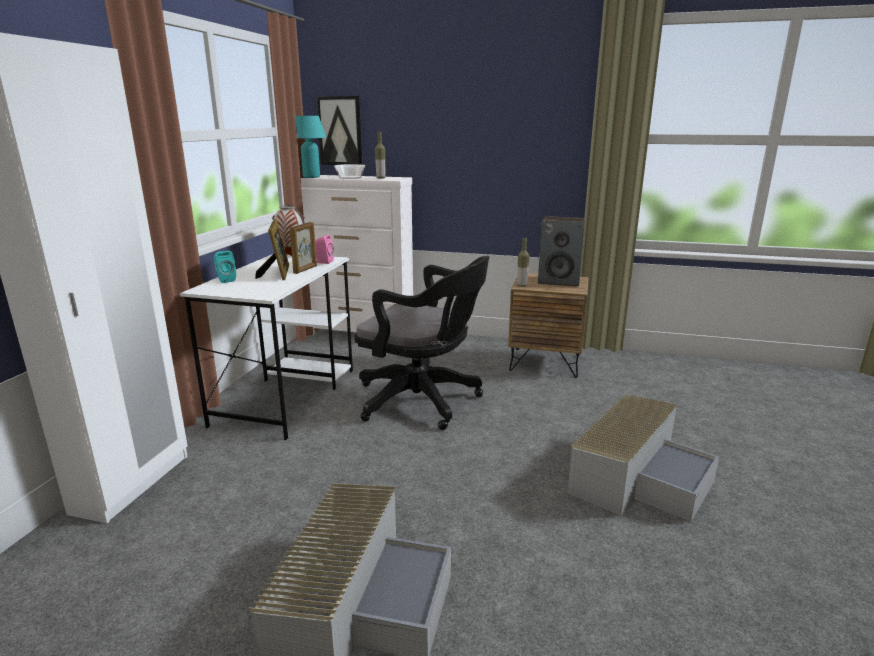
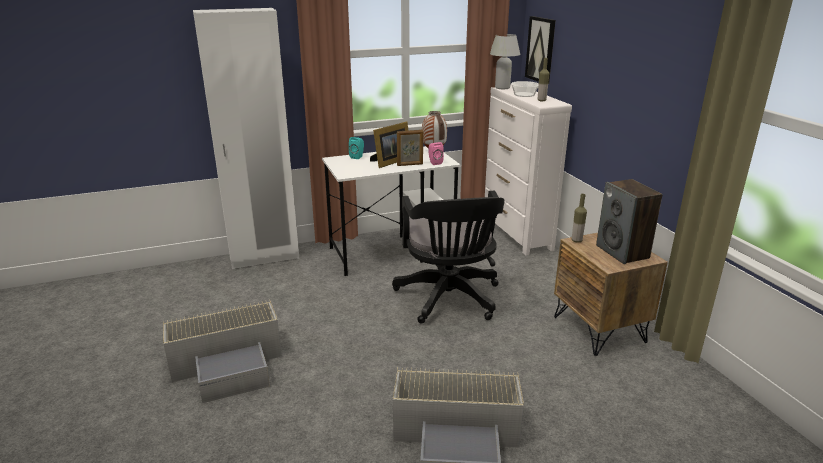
camera: 55 degrees right, 5 degrees up
(311, 177) = (502, 88): turquoise table lamp -> white table lamp

